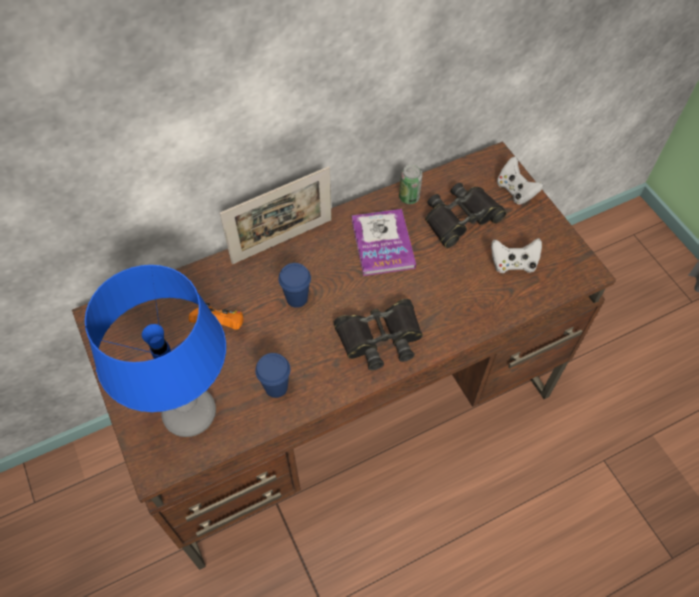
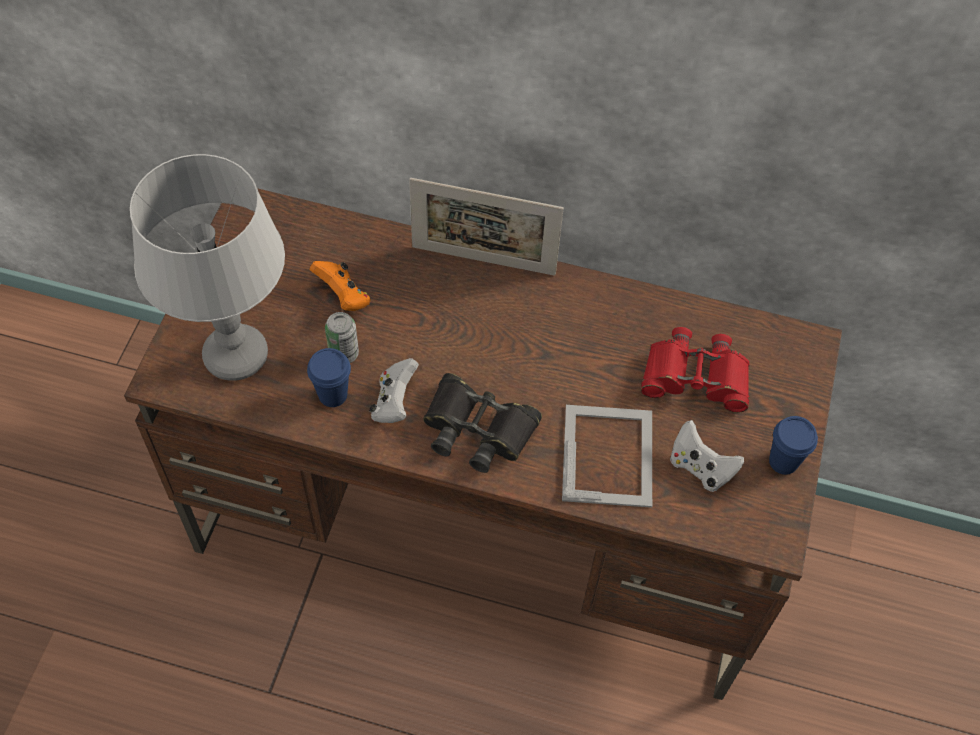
camera: 40 degrees right, 0 degrees up
(189, 413) = (236, 355): blue table lamp -> grey table lamp
(297, 298) = (438, 327): blue cup -> blue cup (783, 461)
(382, 243) = (582, 339): book -> none
(409, 197) = (662, 313): can -> can (344, 353)
(461, 218) = (695, 377): black binoculars -> red binoculars
(462, 294) = (609, 454): none -> picture frame
(515, 191) = (793, 394): white game controller -> white game controller (394, 403)

